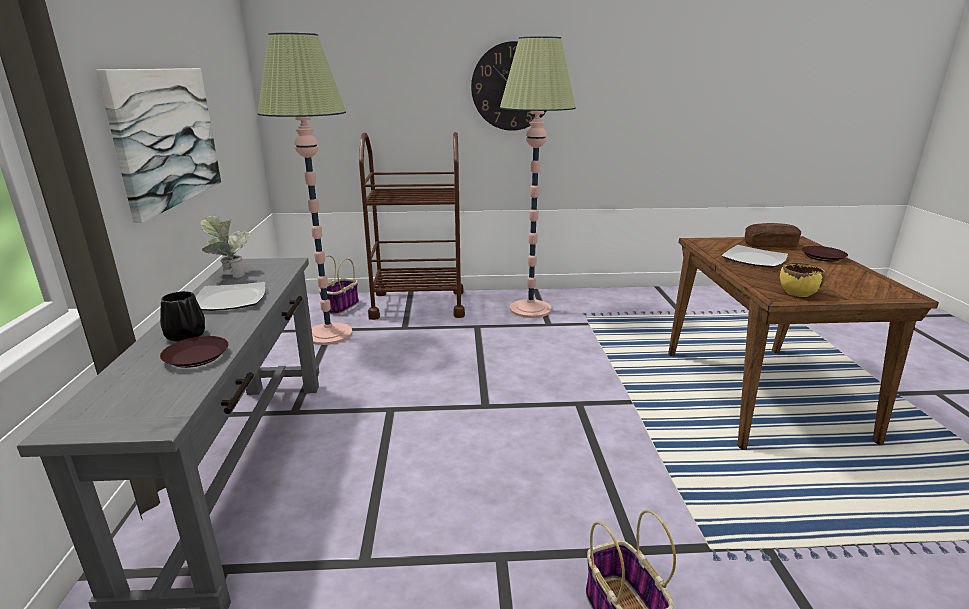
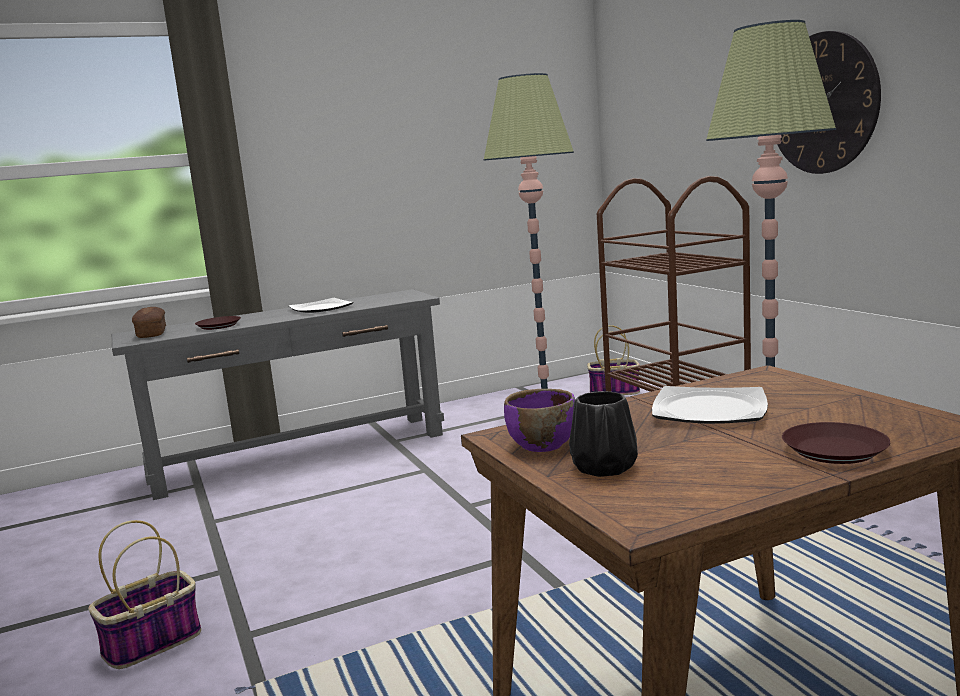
camera: 70 degrees right, 10 degrees down
(166, 137) = (390, 179): picture -> none
(185, 336) = (251, 317): black vase -> black vase (602, 467)
(230, 275) = (374, 297): potted plant -> none
(770, 245) = (845, 412): bread -> bread (151, 333)
(798, 293) = (541, 445): yellow bowl -> purple bowl

